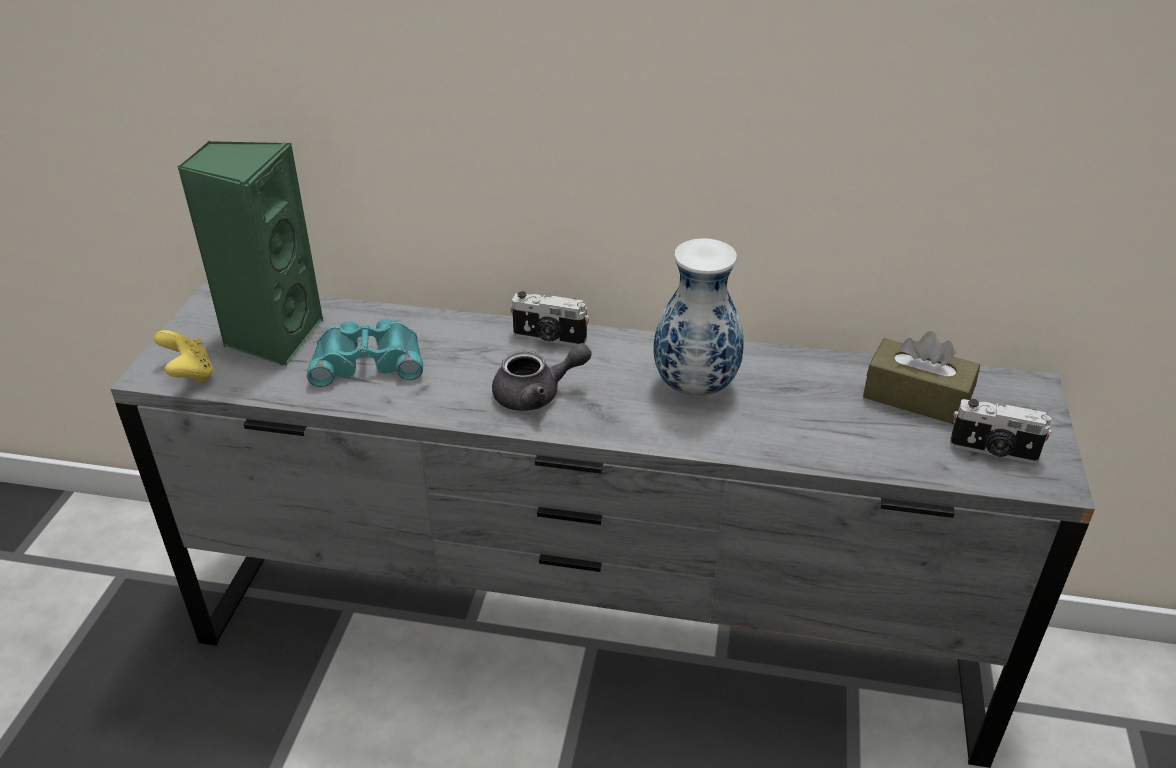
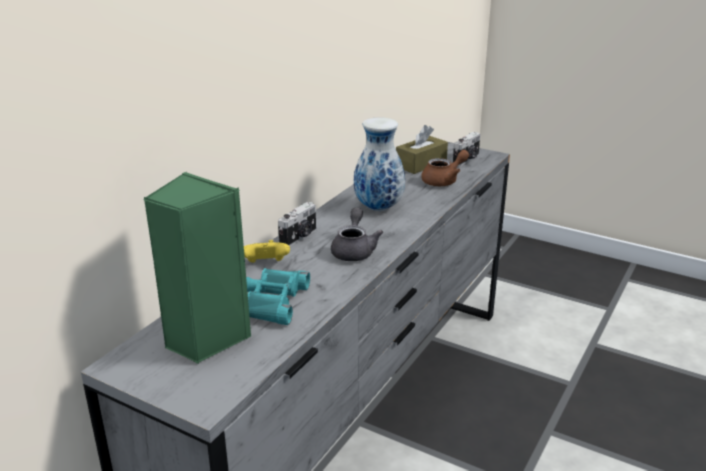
camera: 70 degrees left, 10 degrees down
(190, 375) = (225, 383): yellow game controller -> yellow game controller (266, 265)
(863, 438) = (444, 181): none -> brown teapot

